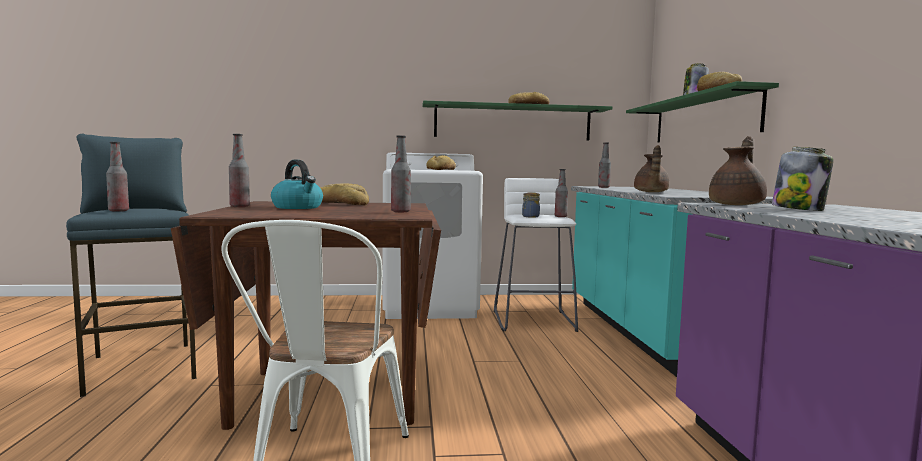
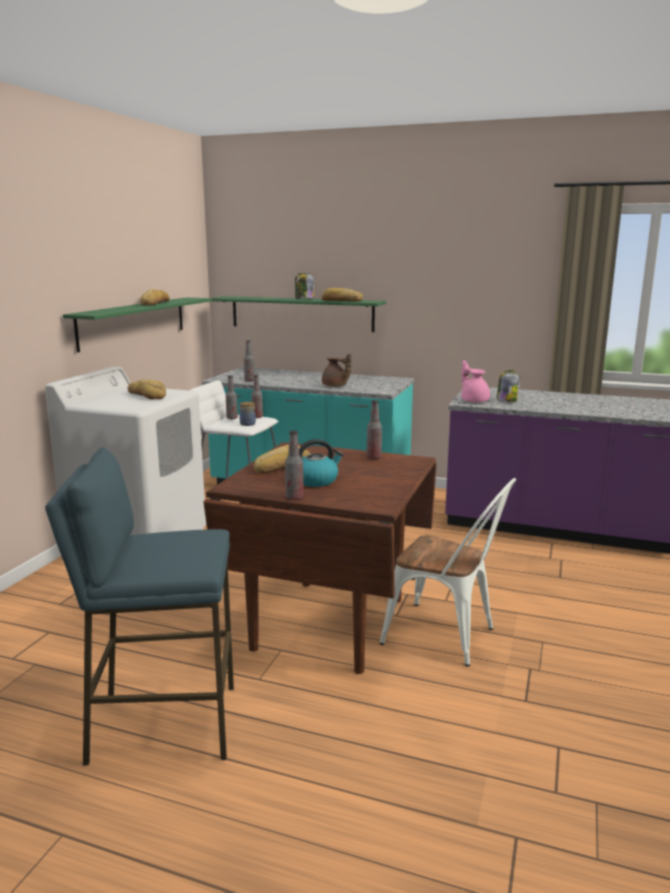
camera: 65 degrees left, 10 degrees up
(118, 211) = (194, 553): bottle -> bottle (232, 418)
(737, 204) = (474, 401): brown teapot -> pink teapot

